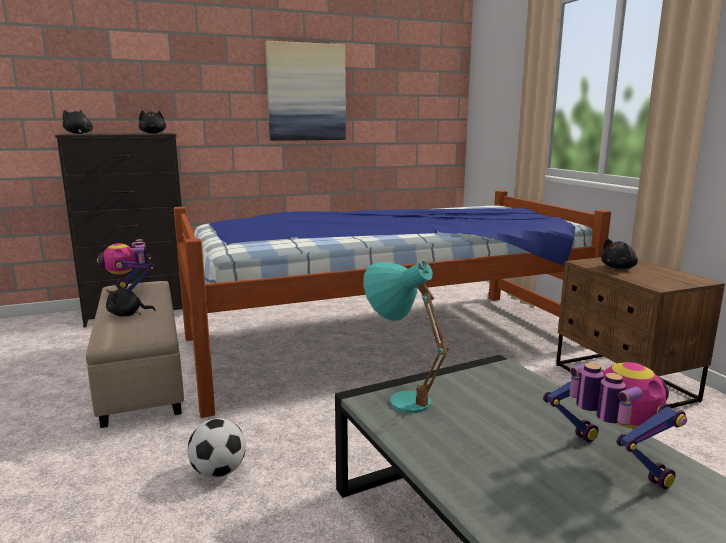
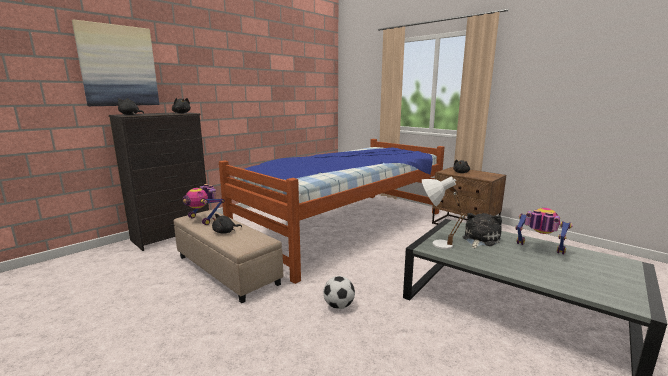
camera: 25 degrees left, 0 degrees up
(306, 92) = (259, 85): picture -> picture (118, 66)
(399, 396) = (434, 243): turquoise table lamp -> white table lamp
(504, 409) = (479, 239): none -> plush toy

